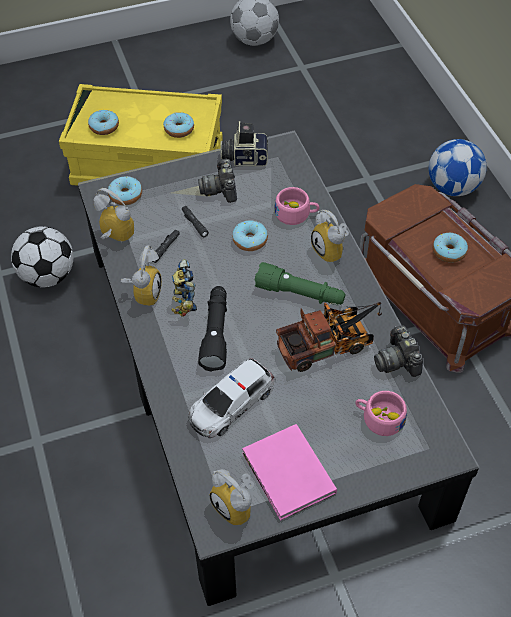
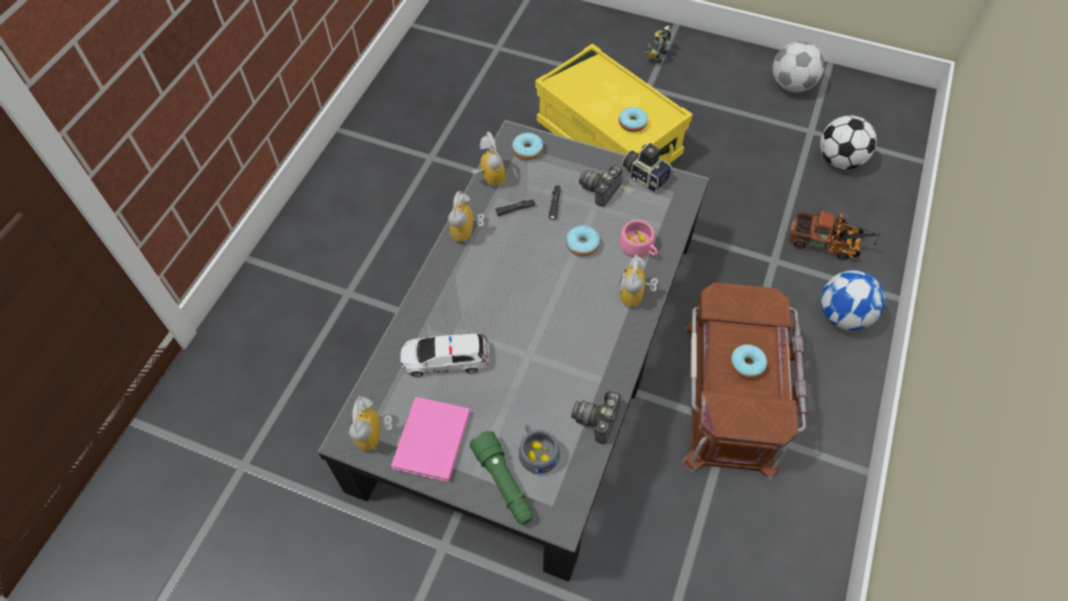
camera: 40 degrees right, 5 degrees up
(48, 276) = (460, 180): football -> football (839, 160)
(104, 127) = (578, 88): donut -> none
(143, 293) = (467, 233): alarm clock -> alarm clock turned 135 degrees clockwise
(182, 301) = (487, 258): toy robot -> toy robot (656, 55)
(216, 333) = (486, 299): black flashlight -> none
(300, 294) = (577, 313): green flashlight -> green flashlight (504, 483)
(330, 345) = (559, 369): toy truck -> toy truck (828, 244)
(379, 418) = (537, 452): pink cup -> grey cup

